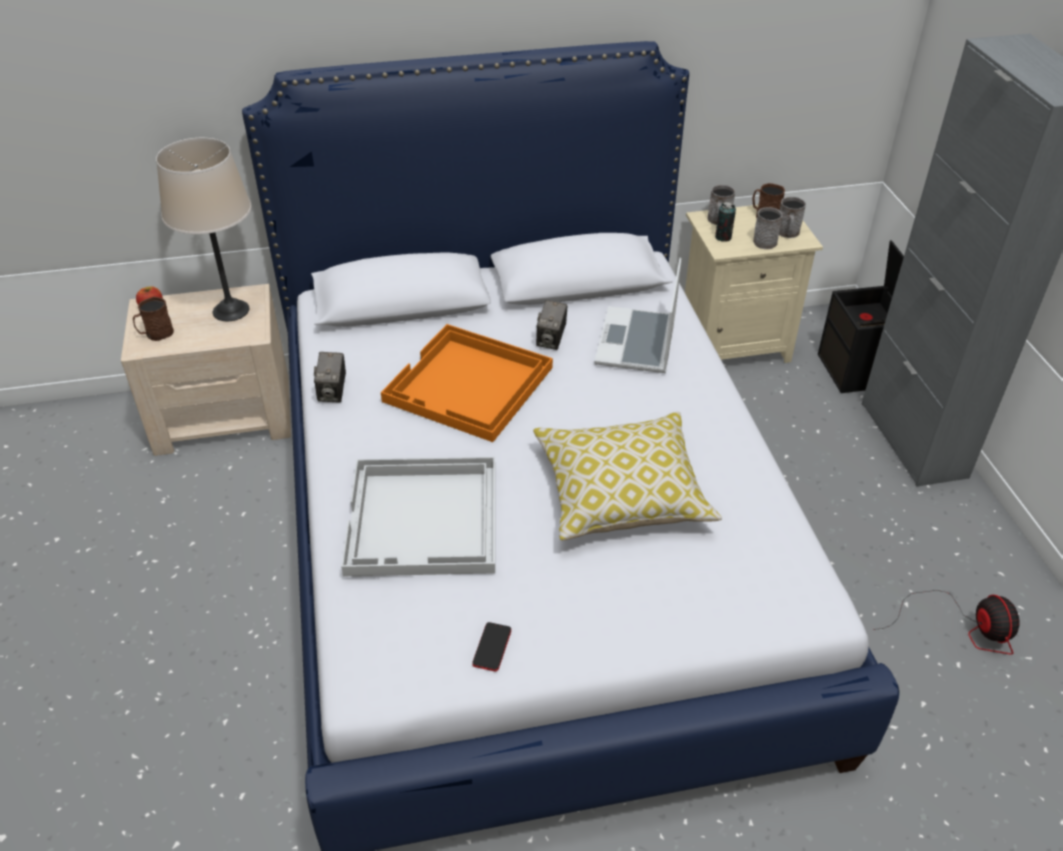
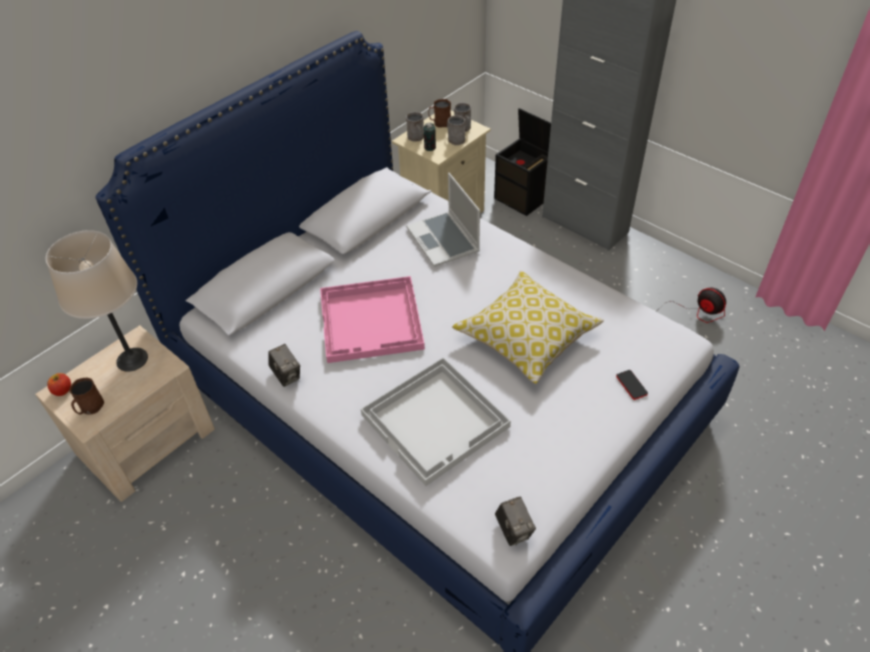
camera: 35 degrees left, 5 degrees up
(469, 385) = (372, 321): orange tray -> pink tray
(492, 647) = (551, 470): phone -> phone (631, 385)
(551, 340) = (391, 265): camera -> camera (514, 530)

